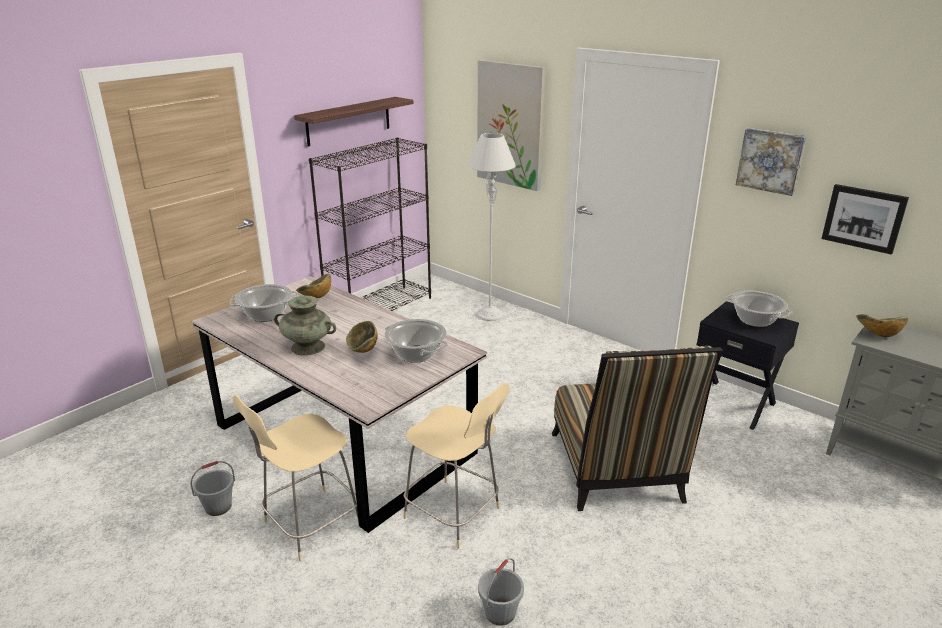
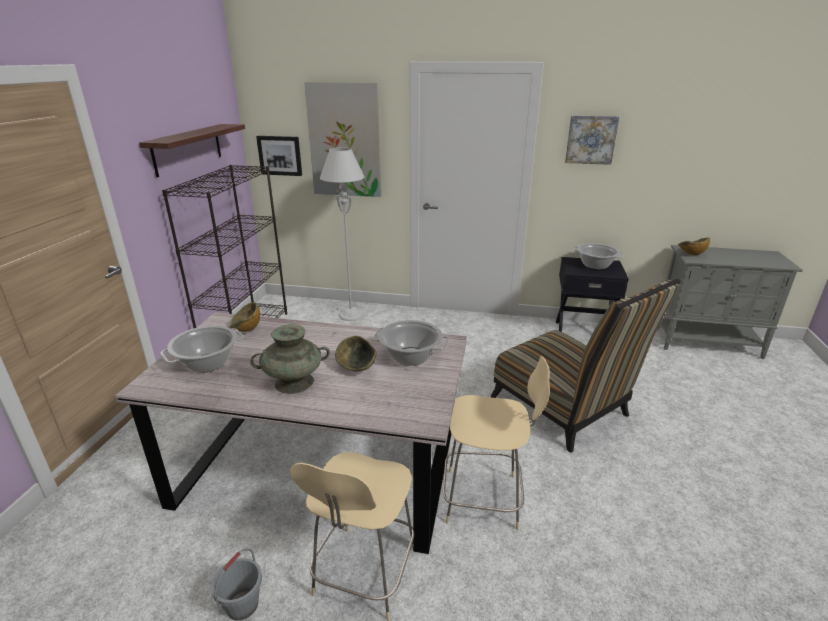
camera: 30 degrees left, 0 degrees up
(500, 613) = (606, 573): grey bucket -> none
(864, 218) = (663, 173): picture -> picture (280, 155)

